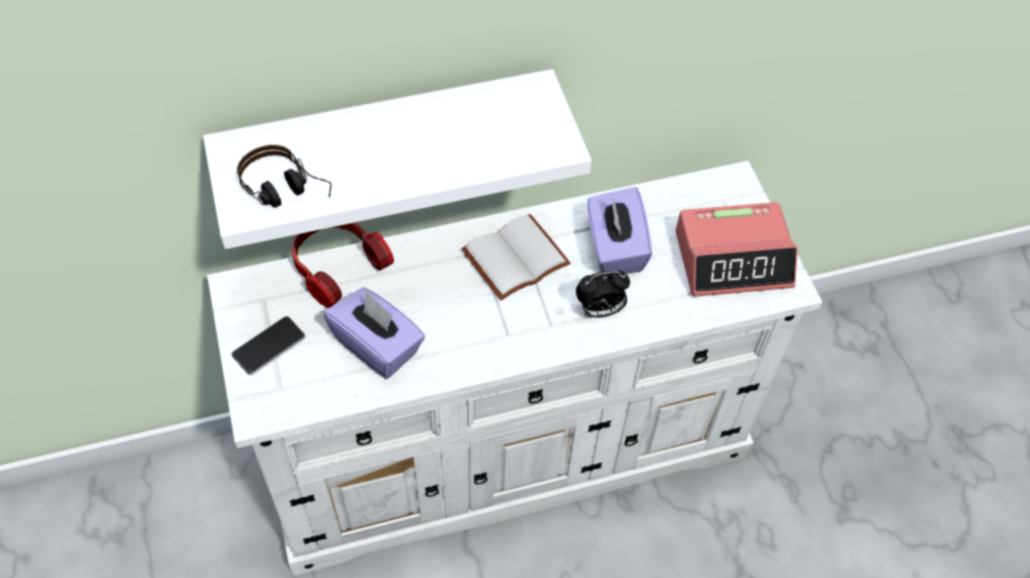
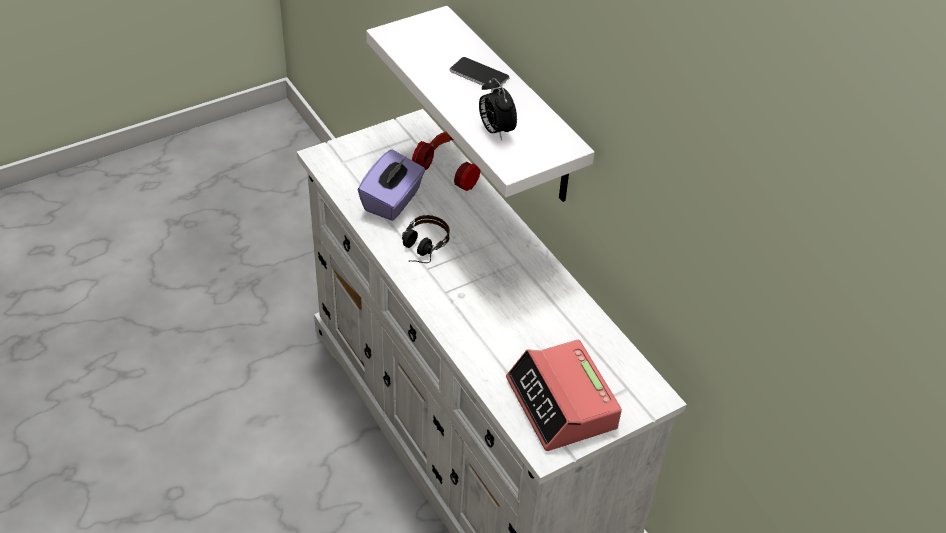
camera: 75 degrees right, 10 degrees down
(269, 346) = (374, 149): phone -> phone (479, 75)
(287, 193) = (411, 48): headphones -> headphones (420, 250)
(515, 261) = (499, 261): white book -> none
(599, 310) = (470, 320): alarm clock -> alarm clock (495, 130)
(614, 248) = (538, 320): purple tissue box -> none

